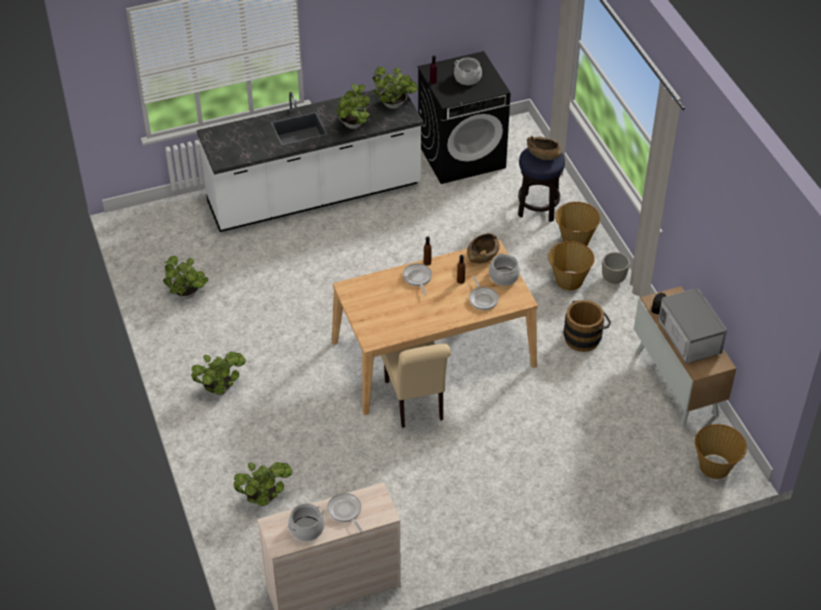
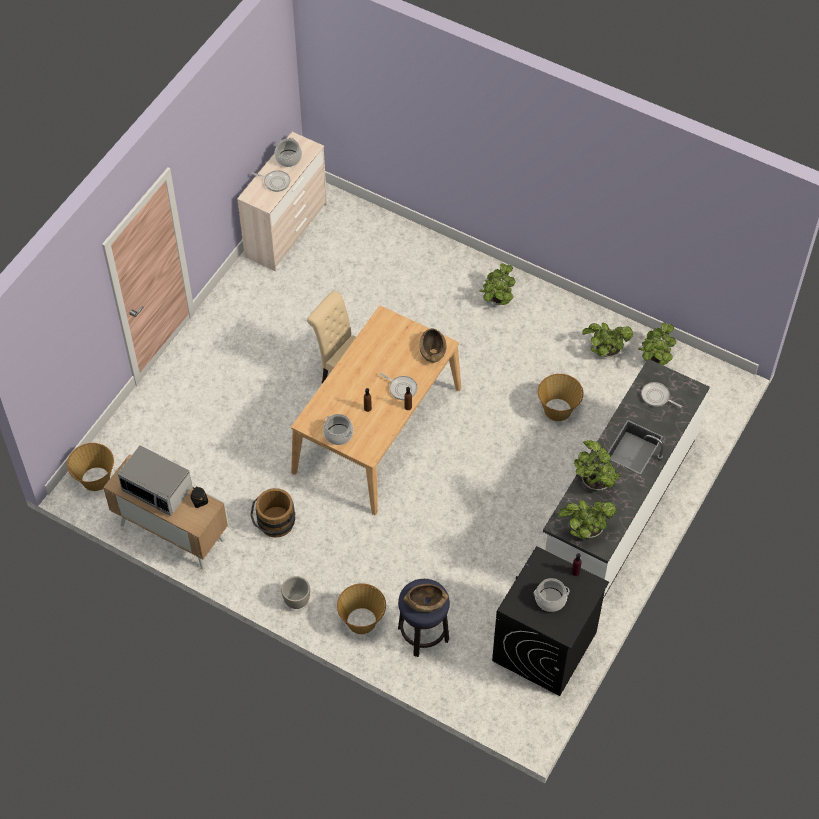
camera: 140 degrees right, 10 degrees up
(264, 498) = (385, 252): potted plant -> potted plant (654, 360)
(482, 255) = (372, 443): brown bowl -> brown bowl (433, 351)
(483, 298) = (336, 404): frying pan -> frying pan (656, 397)
(568, 280) = (332, 572): basket -> basket (558, 410)

